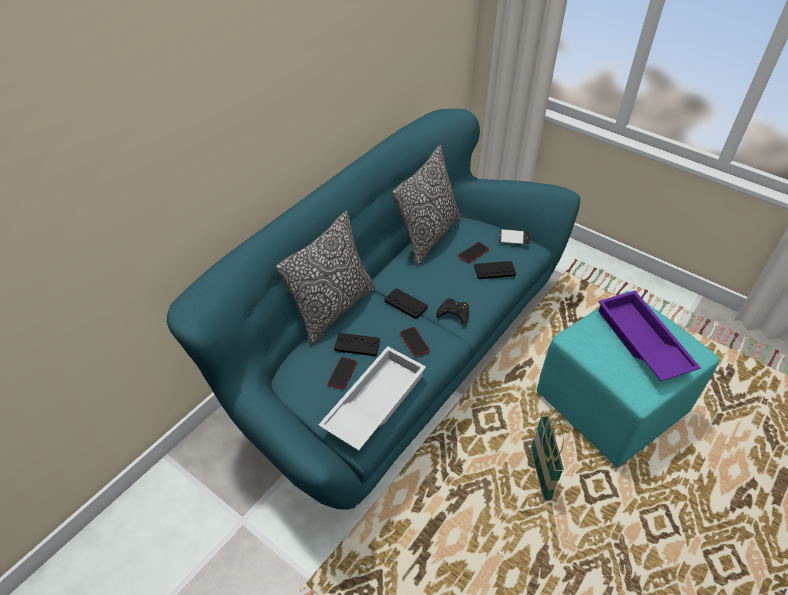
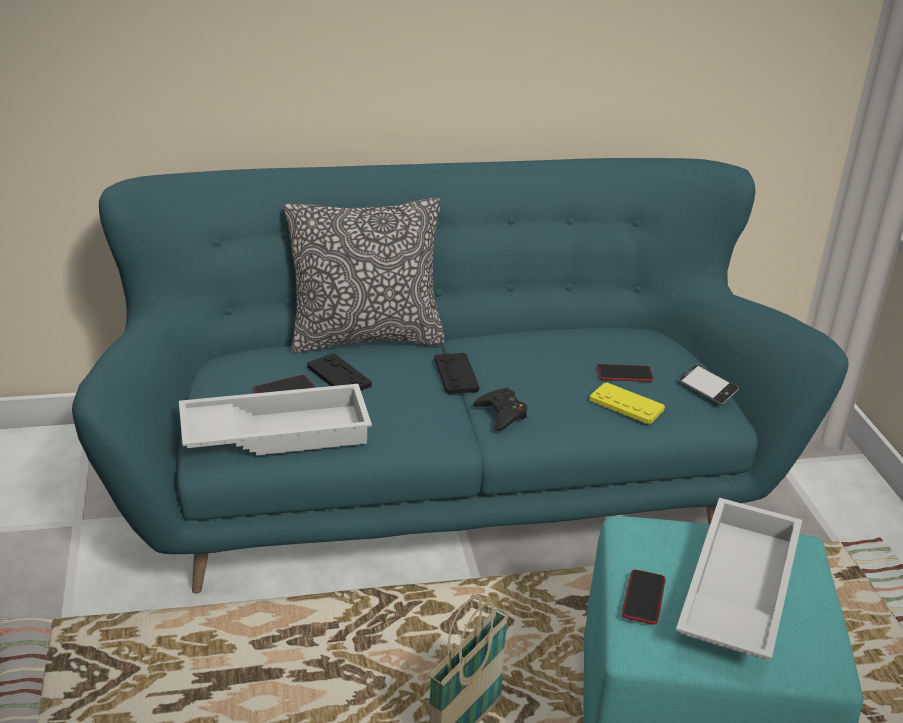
camera: 40 degrees right, 15 degrees down
(414, 342) = (408, 410): phone -> phone (643, 598)
(428, 237) = (588, 333): pillow -> none
(494, 271) = (626, 404): black game controller -> yellow game controller
(641, 341) = (735, 590): purple tray -> white tray

